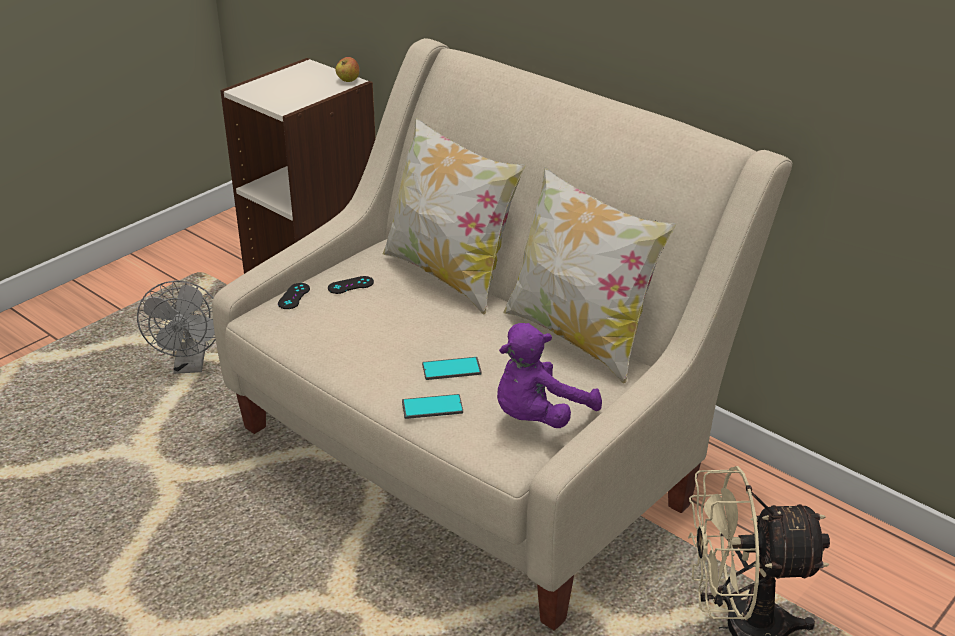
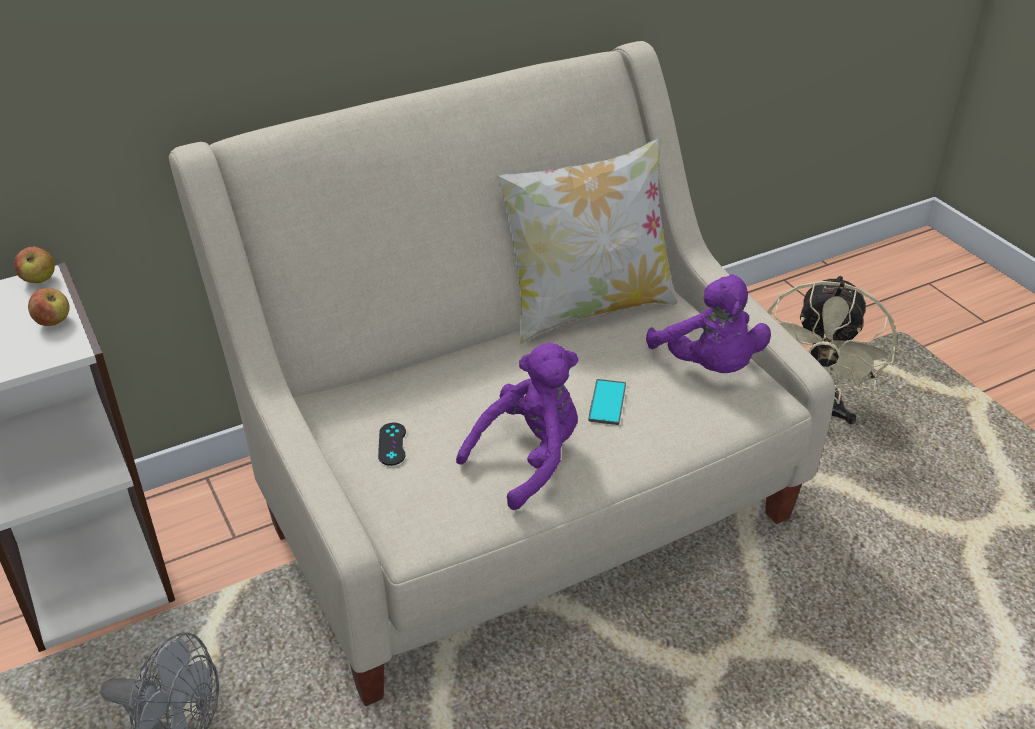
camera: 70 degrees left, 5 degrees up
(294, 296) = (383, 499): black game controller -> none
(308, 96) = (53, 322): none -> apple
(363, 346) = (529, 459): none -> purple plush toy
(432, 407) = (669, 431): phone -> none
(450, 275) = (419, 363): pillow -> none

